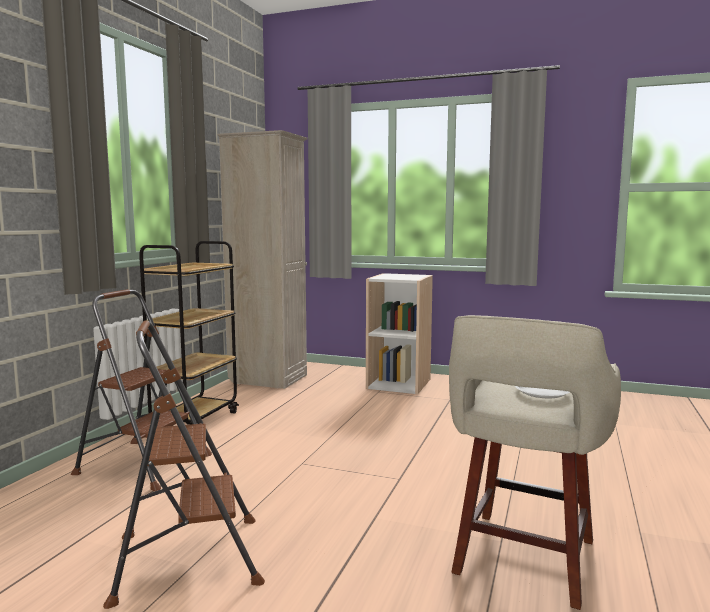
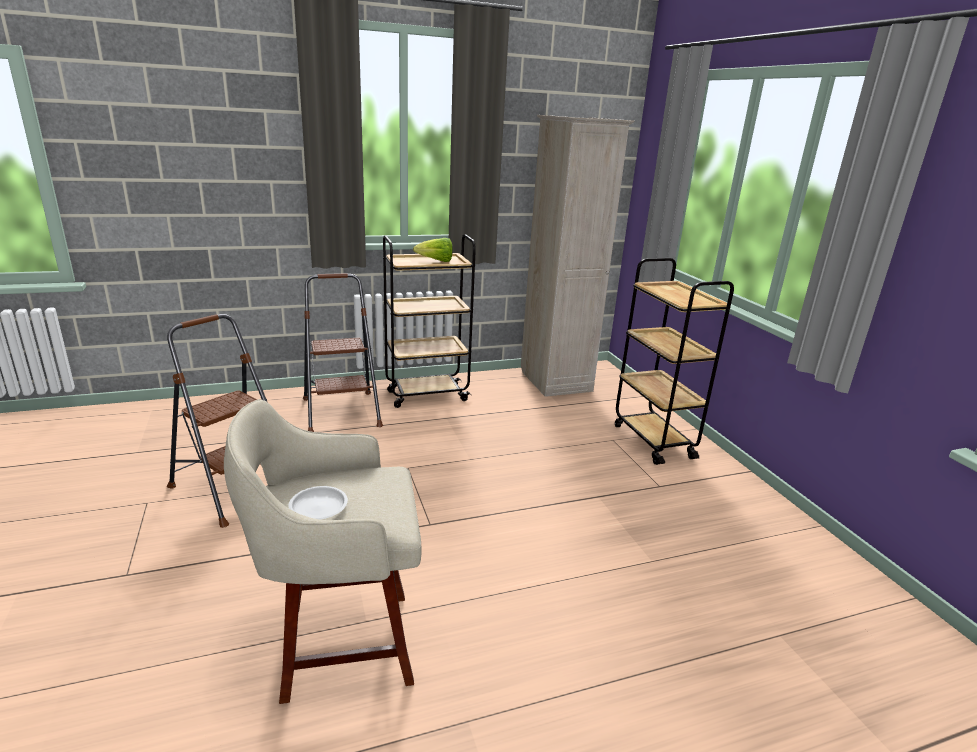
camera: 50 degrees right, 15 degrees up
(196, 267) = (436, 261): none -> lettuce
(399, 384) = (654, 442): bookcase -> brown cart

